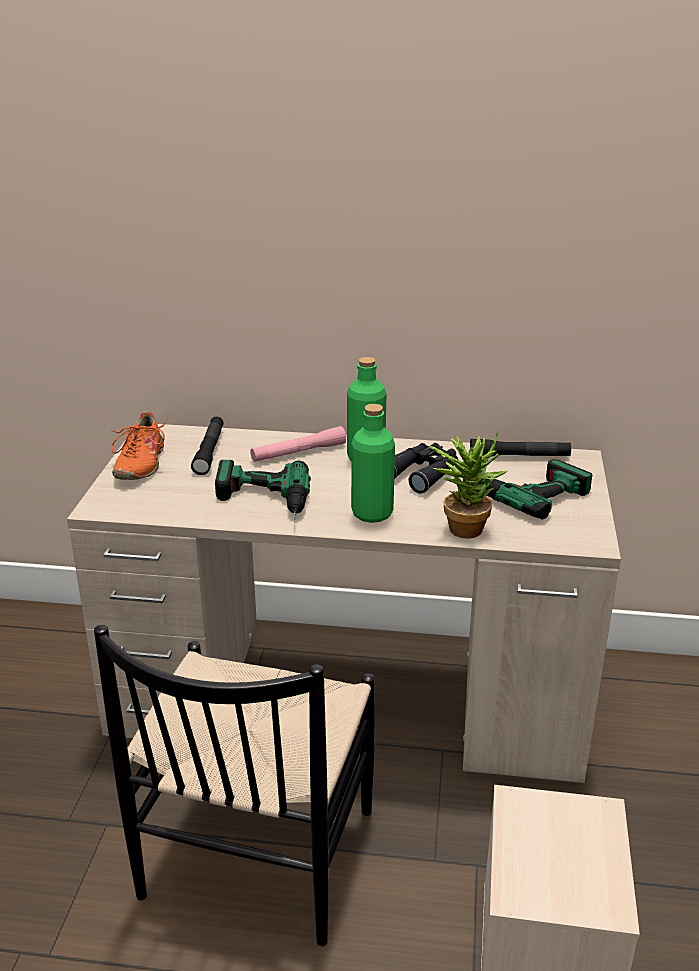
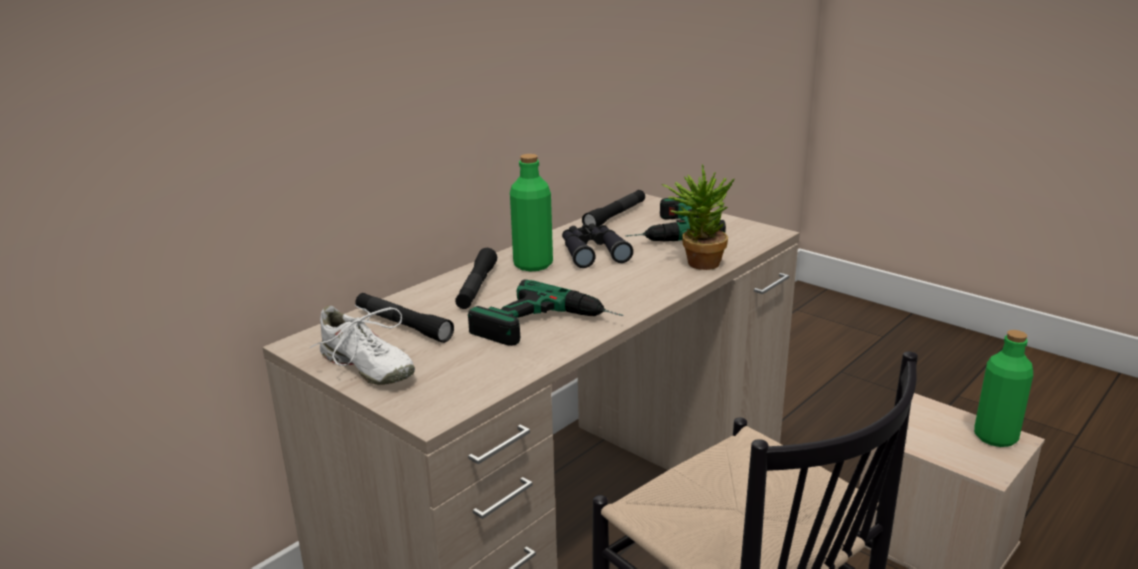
camera: 55 degrees left, 5 degrees down
(139, 464) = (366, 368): orange shoe -> white shoe
(298, 453) = (476, 287): pink flashlight -> black flashlight
(372, 513) = (633, 288): green bottle -> green bottle (995, 437)

